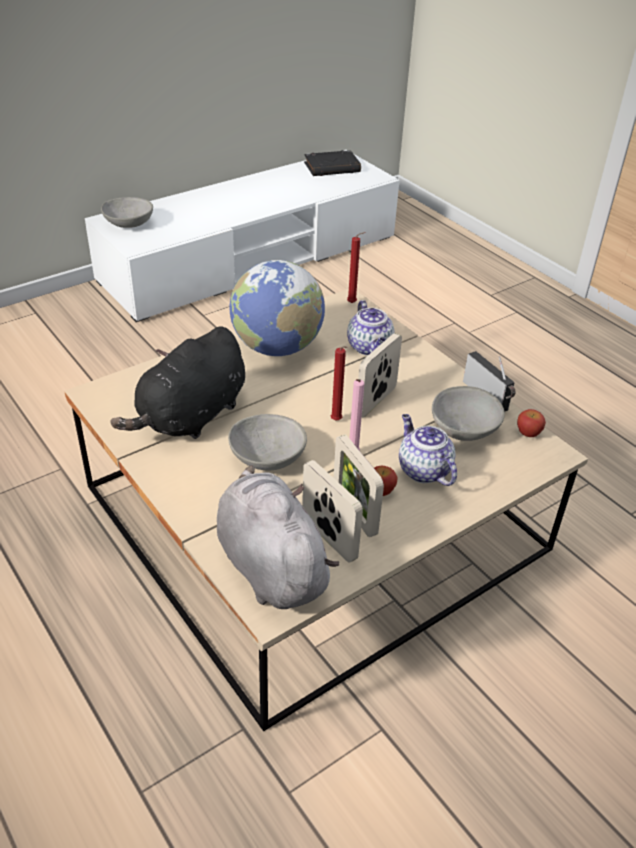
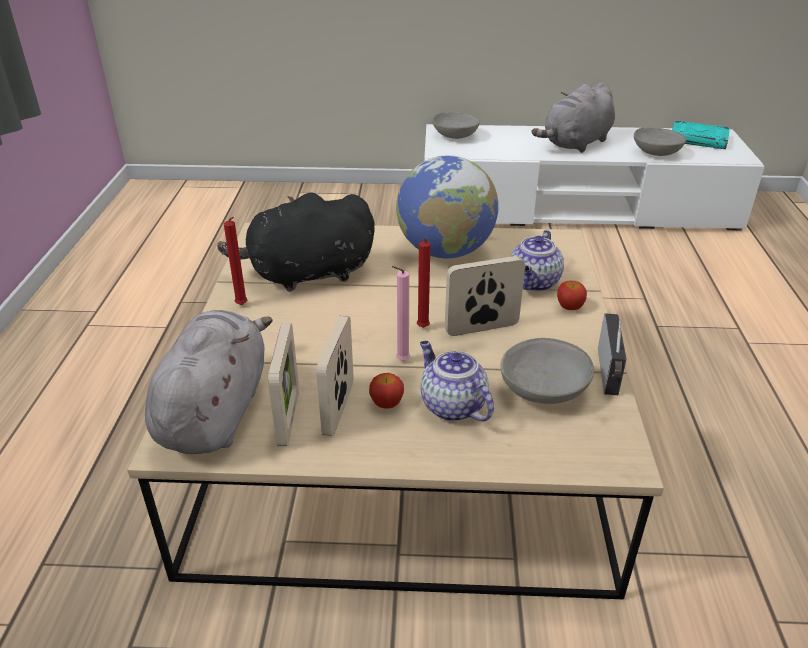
camera: 40 degrees right, 5 degrees down
(243, 200) = (575, 144): none -> grey plush toy
(267, 458) = (323, 331): grey bowl -> grey bowl (655, 153)
(332, 167) = (699, 139): black book -> turquoise book
(353, 303) = (564, 242): red candle -> red candle (242, 306)
(422, 470) = (451, 406): teapot -> teapot turned 45 degrees counterclockwise
(528, 433) = (615, 427): apple -> apple (569, 307)

